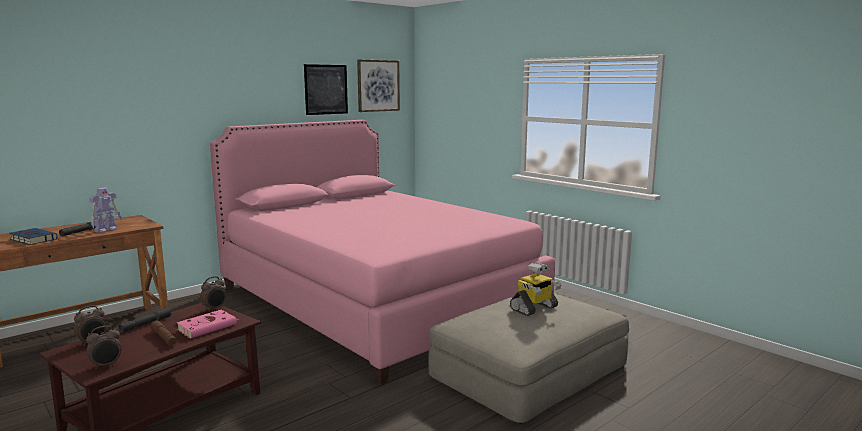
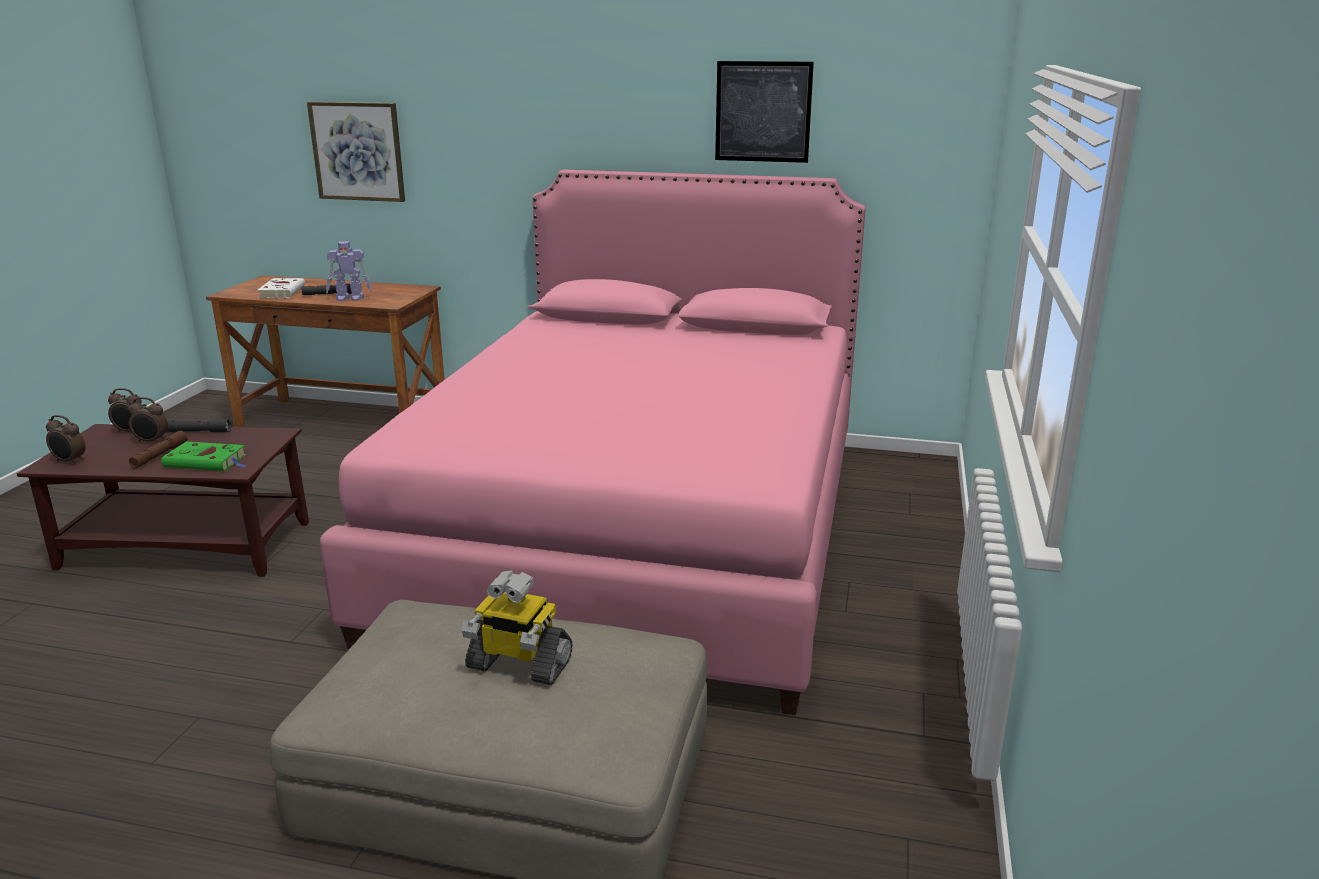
camera: 55 degrees right, 10 degrees up
(32, 239) = (282, 291): blue book -> white book
(208, 327) = (208, 461): pink book -> green book
(214, 308) = (272, 442): alarm clock -> alarm clock (151, 441)
(378, 85) = (894, 107): picture -> picture (357, 151)

